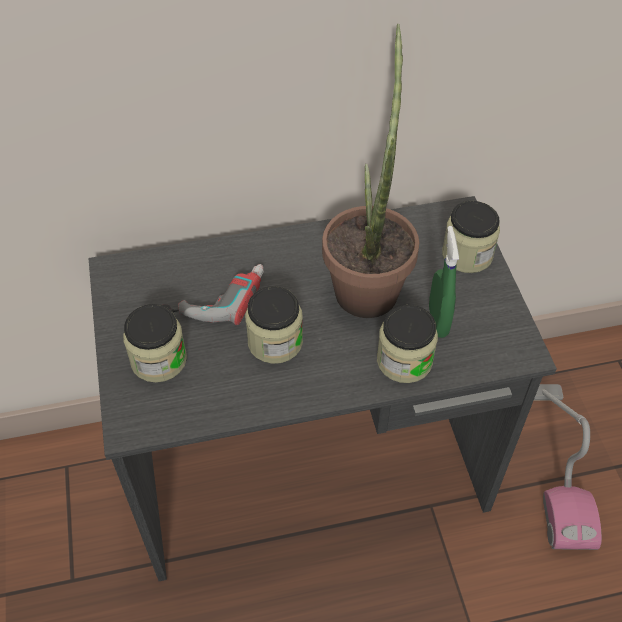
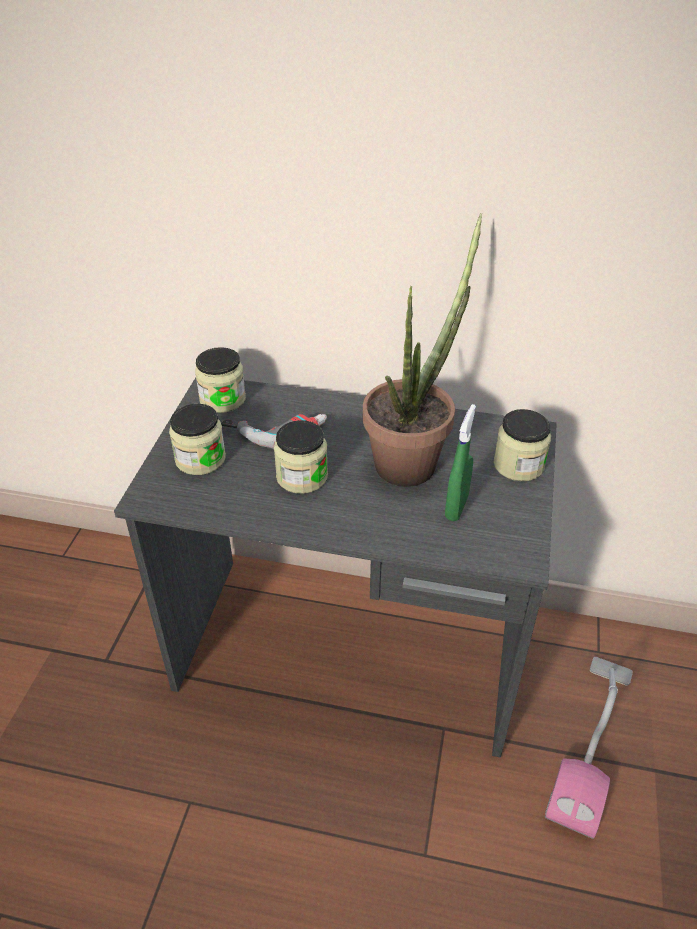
camera: 25 degrees right, 10 degrees down
(404, 360) = (404, 527): jar -> jar (222, 399)

